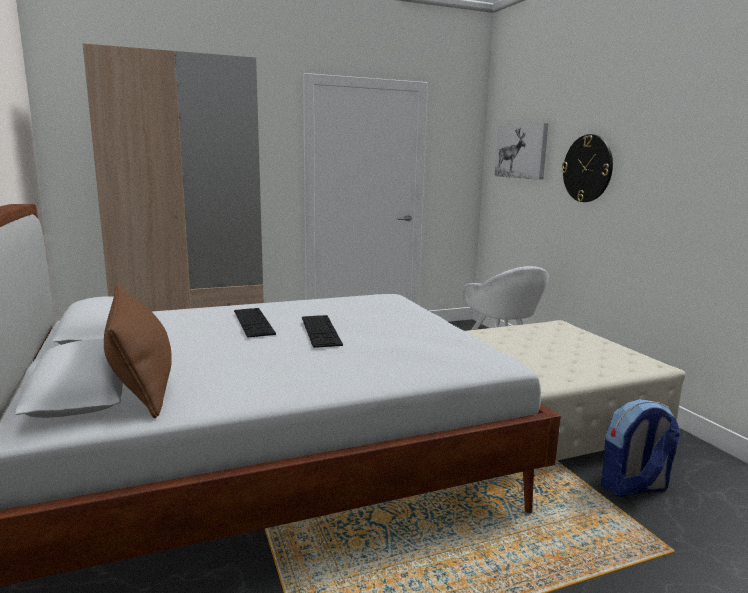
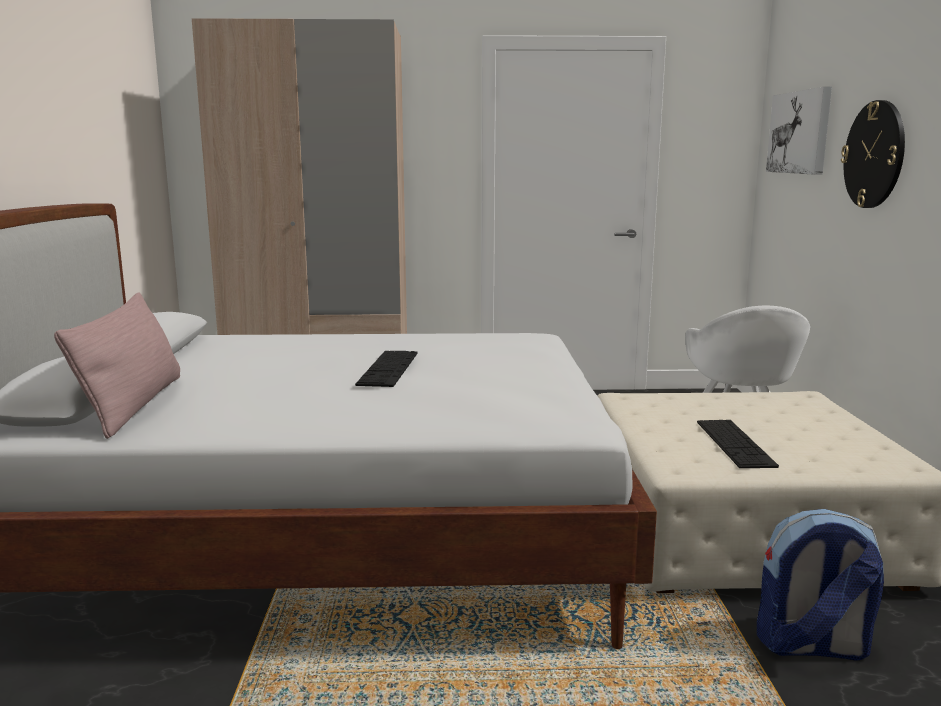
camera: 20 degrees right, 0 degrees up
(142, 384) = (133, 405): brown pillow -> pink pillow
(253, 322) = (324, 353): keyboard -> keyboard (734, 443)

